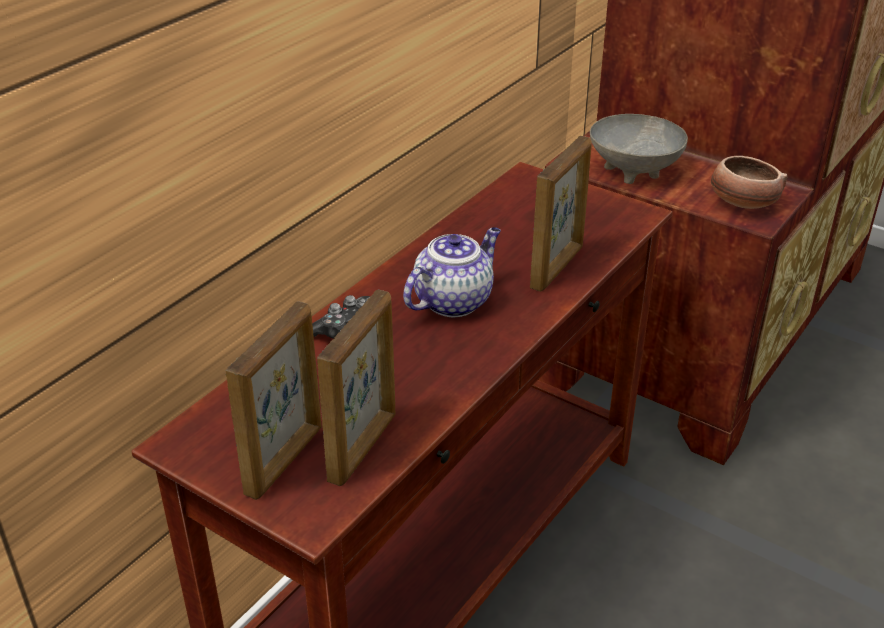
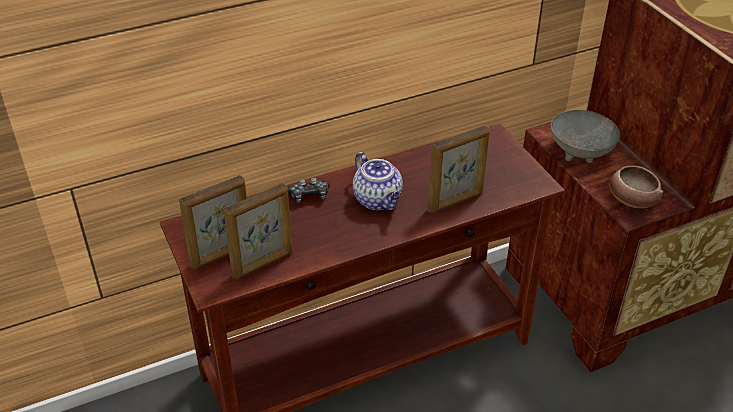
camera: 30 degrees right, 5 degrees up
(453, 300) = (378, 200): teapot -> teapot turned 75 degrees clockwise

